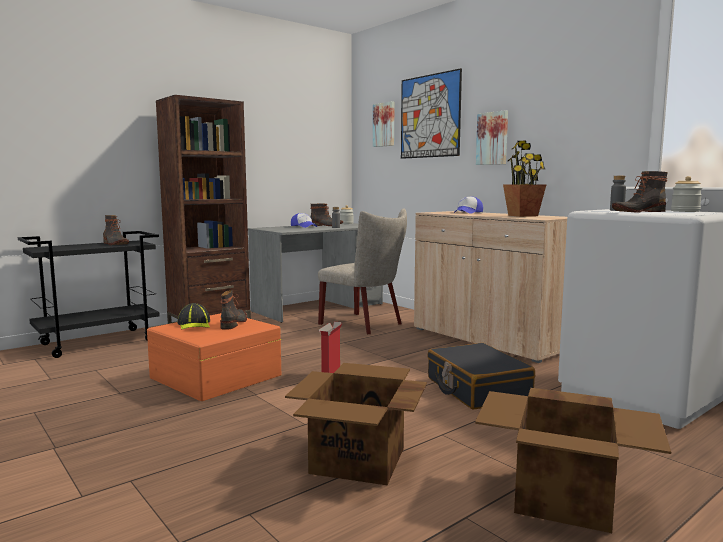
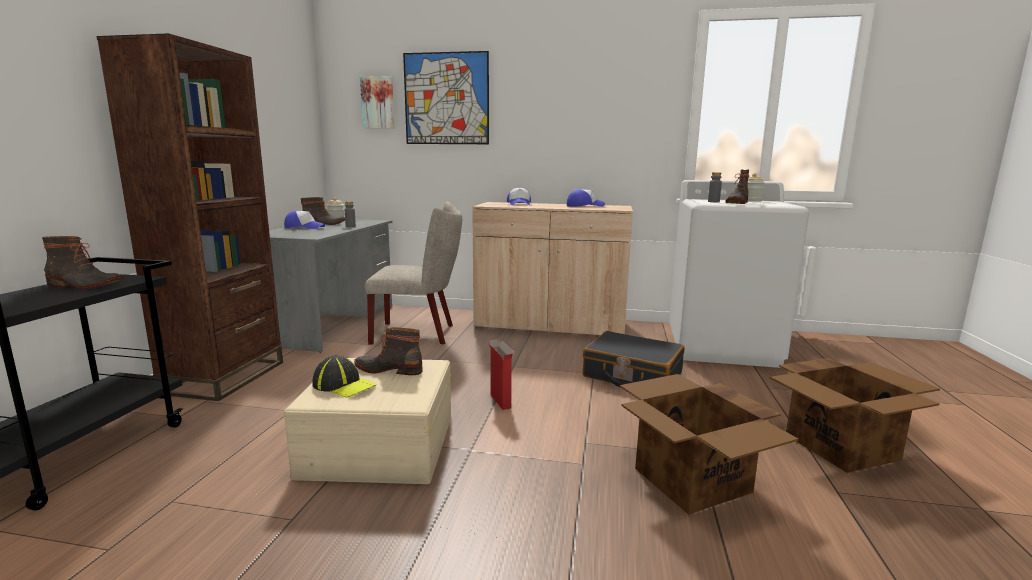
camera: 40 degrees left, 5 degrees up
(215, 376) = (379, 445): orange storage box -> beige storage box
(234, 323) = (389, 369): boot -> boot turned 45 degrees counterclockwise
(493, 138) = (530, 129): picture -> none
(523, 215) = (584, 206): potted plant -> cap

